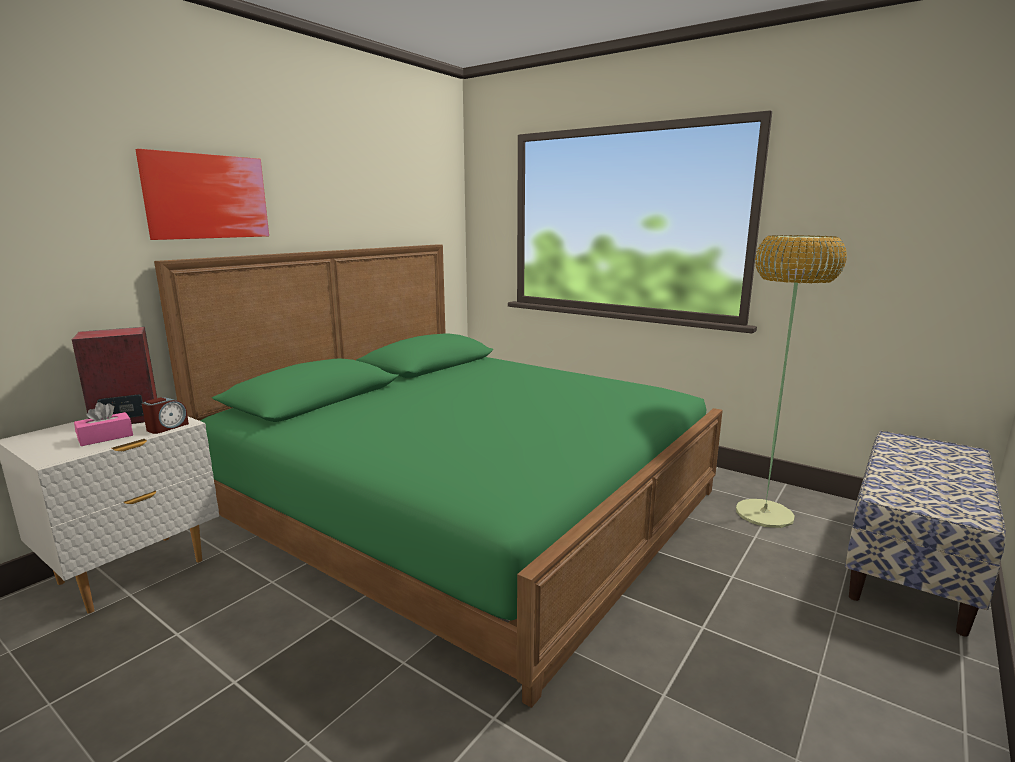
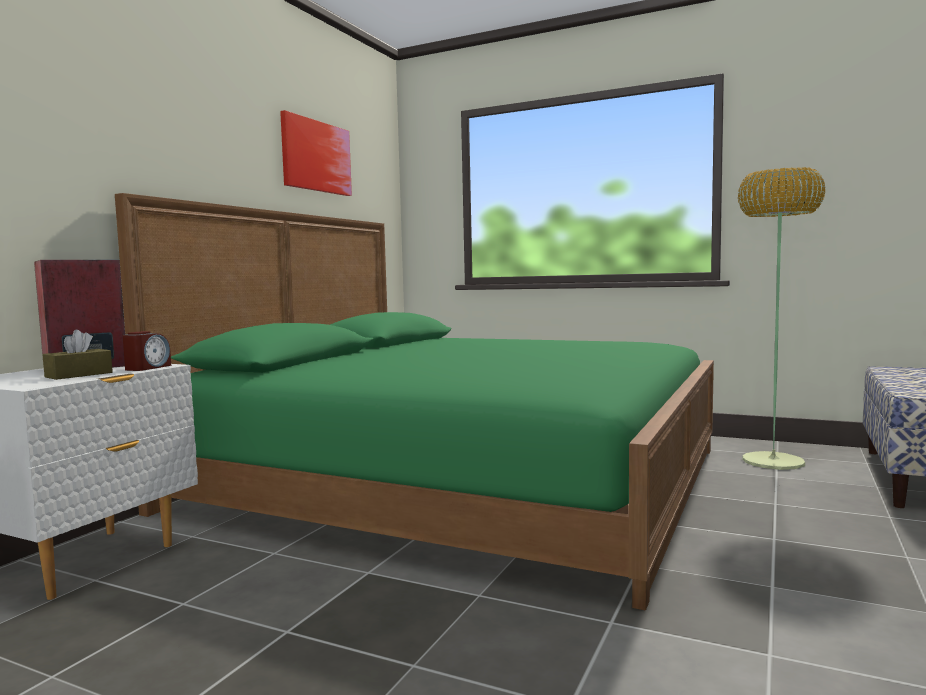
camera: 10 degrees left, 10 degrees down
(105, 437) = (79, 375): pink tissue box -> brown tissue box
(207, 196) = (168, 134): picture -> picture (316, 156)

